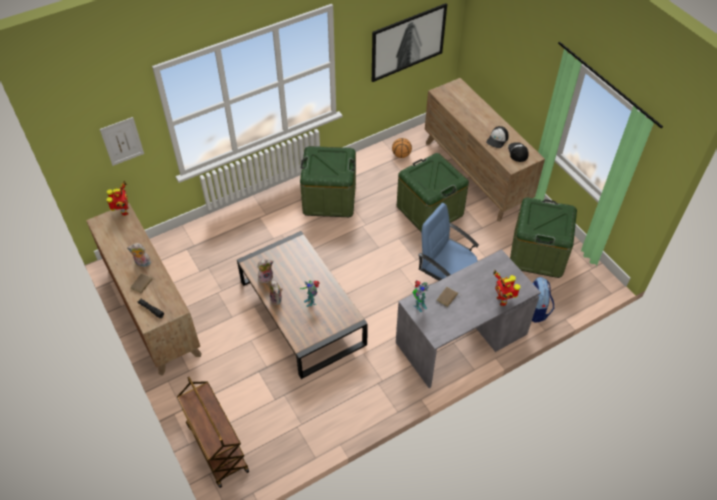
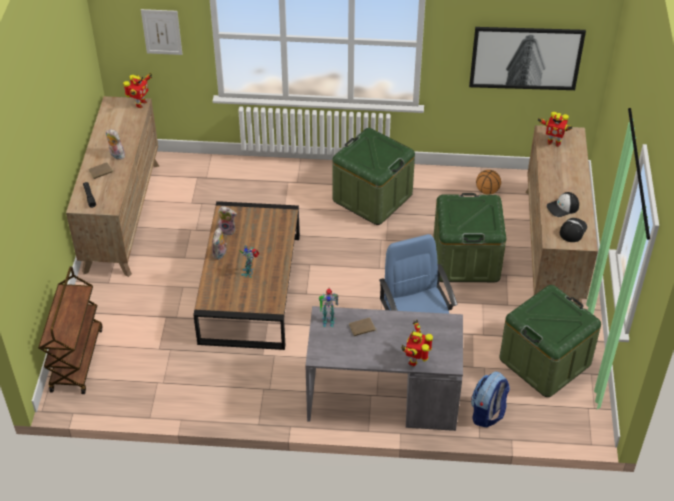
camera: 35 degrees right, 5 degrees down
(450, 97) = (553, 142): none -> toy robot

